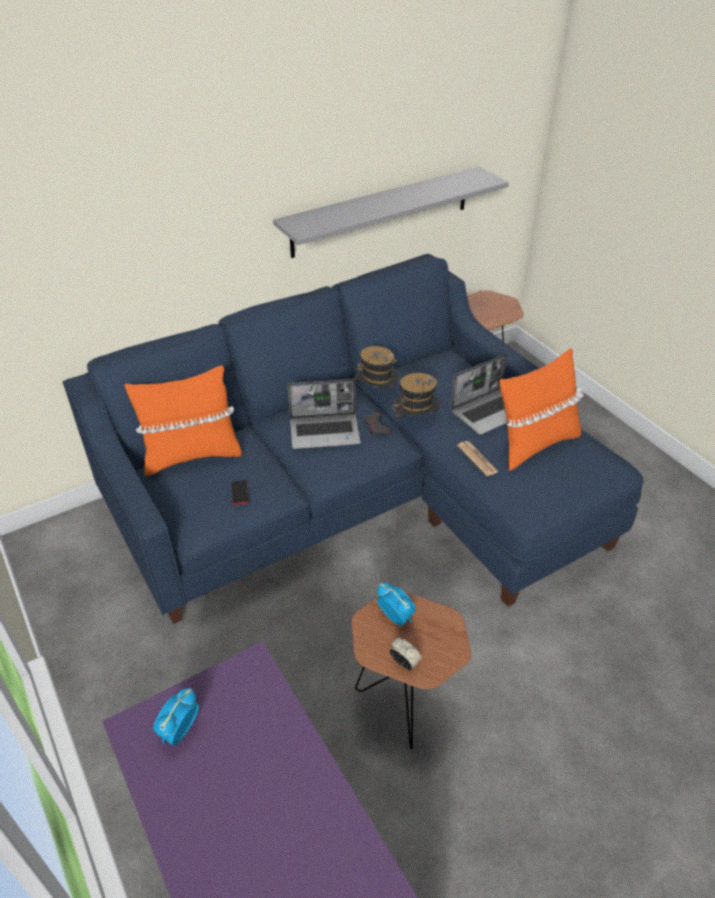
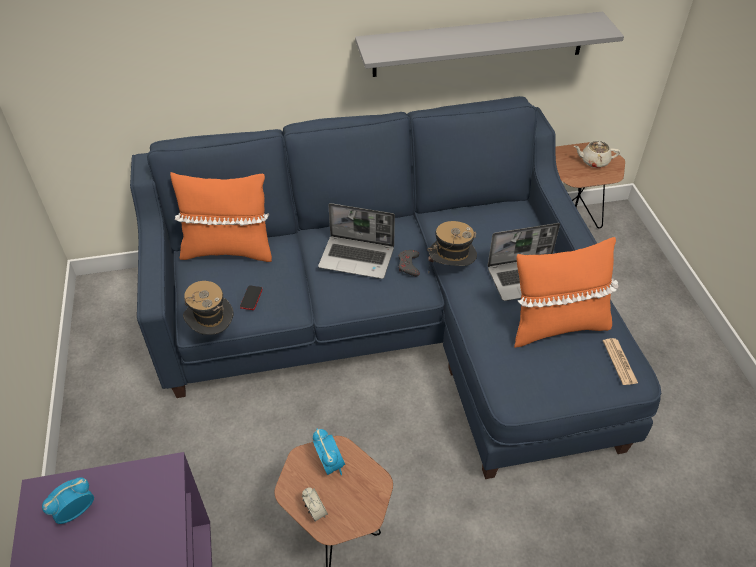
camera: 20 degrees right, 5 degrees up
(376, 394) = (426, 230): hat -> hat (213, 331)
(477, 459) = (489, 325): newspaper -> newspaper (619, 362)
(492, 305) = (594, 161): none -> beige teapot

